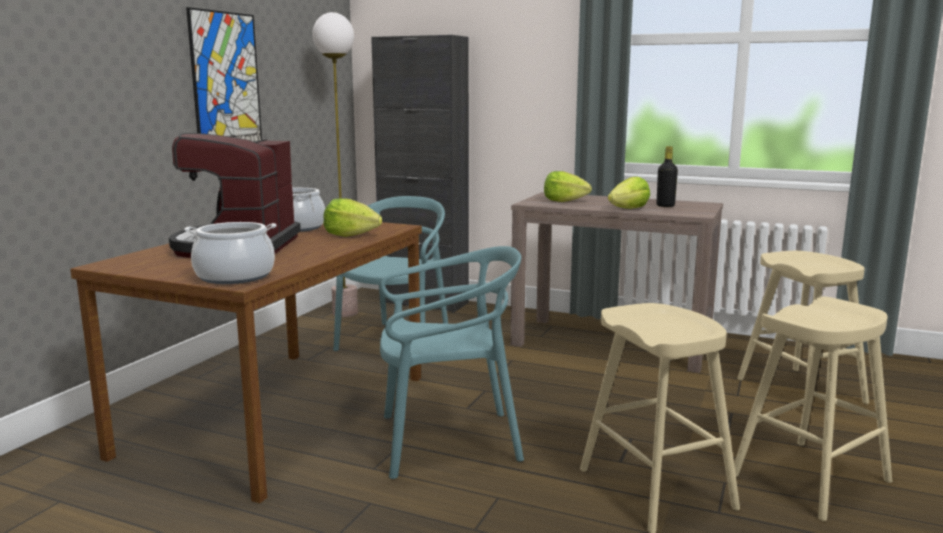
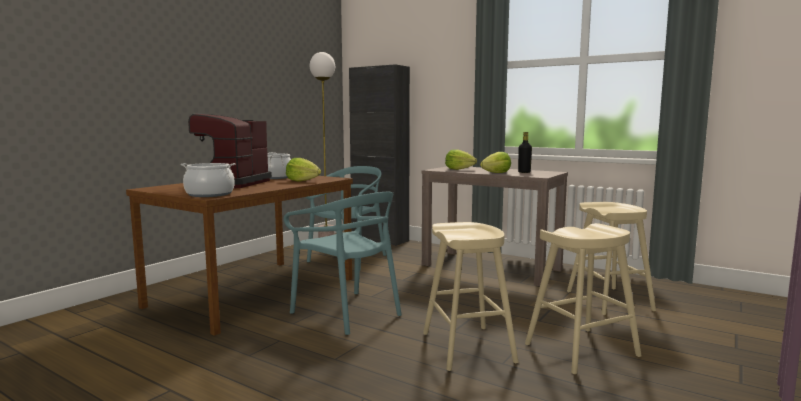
camera: 10 degrees right, 5 degrees down
(226, 80) = (250, 91): picture -> none
(447, 441) = (347, 312): turquoise chair -> turquoise chair turned 45 degrees clockwise

